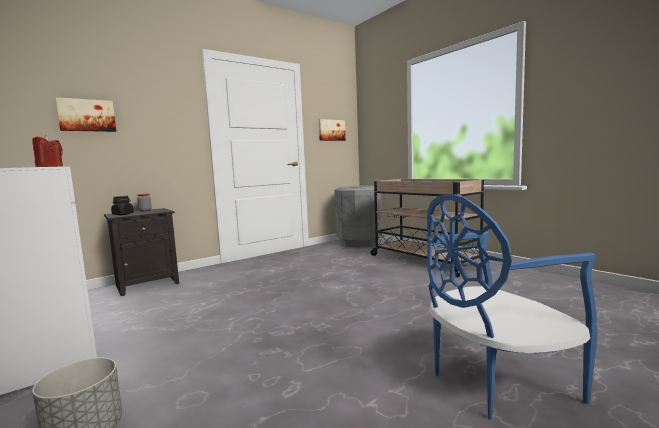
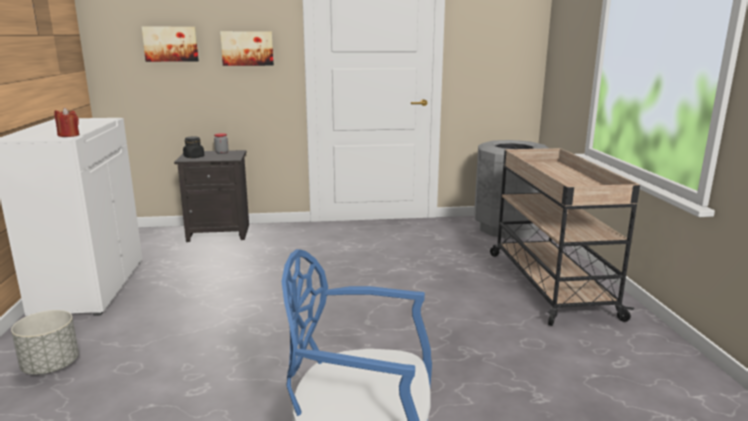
camera: 30 degrees right, 10 degrees up
(331, 130) = (494, 51): picture -> picture (247, 48)

